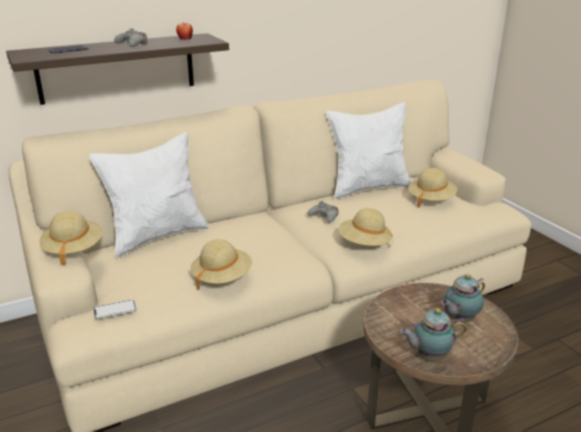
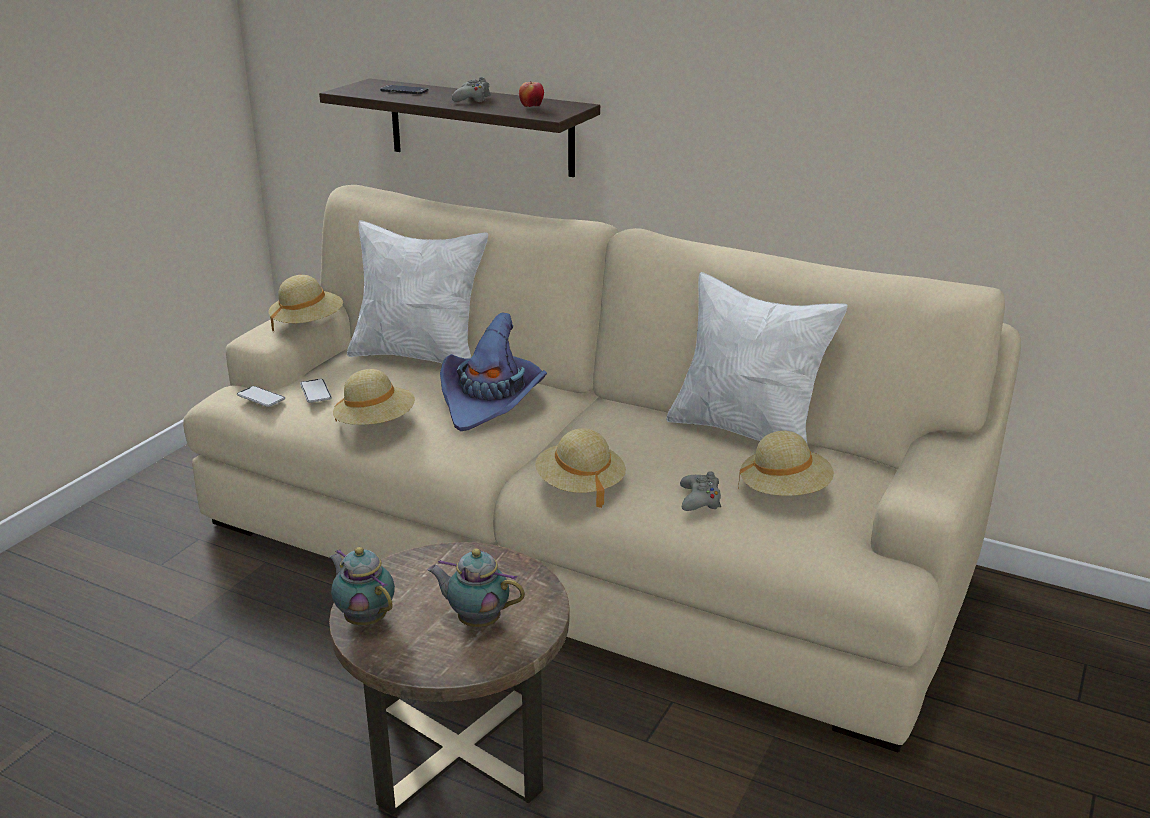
camera: 55 degrees right, 0 degrees up
(149, 284) = (315, 392): none -> phone
(250, 233) = (491, 401): none -> purple hat
(324, 216) = (604, 430): grey game controller -> grey game controller (700, 500)

